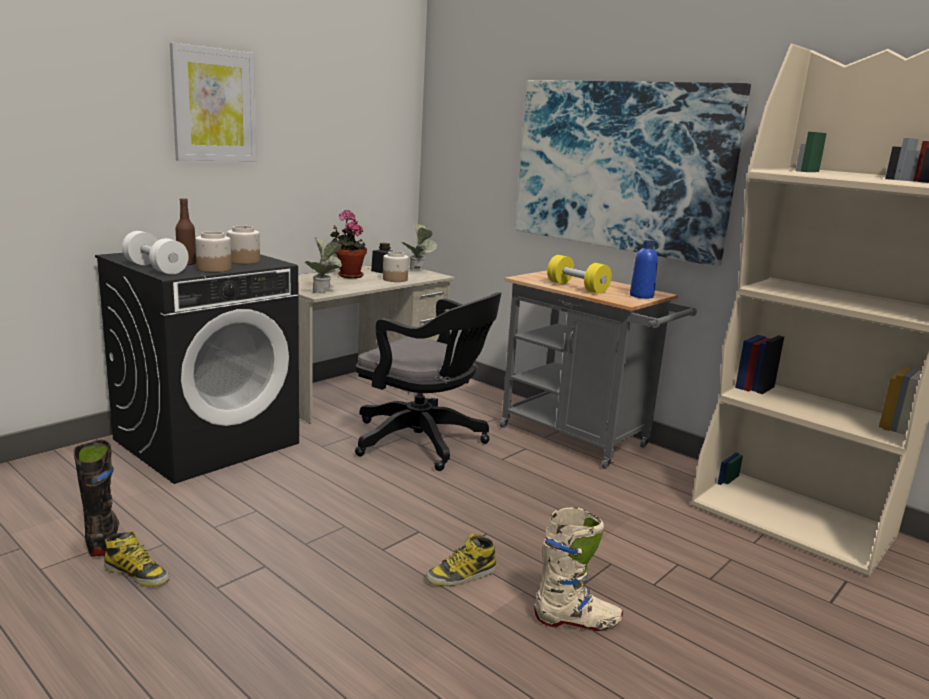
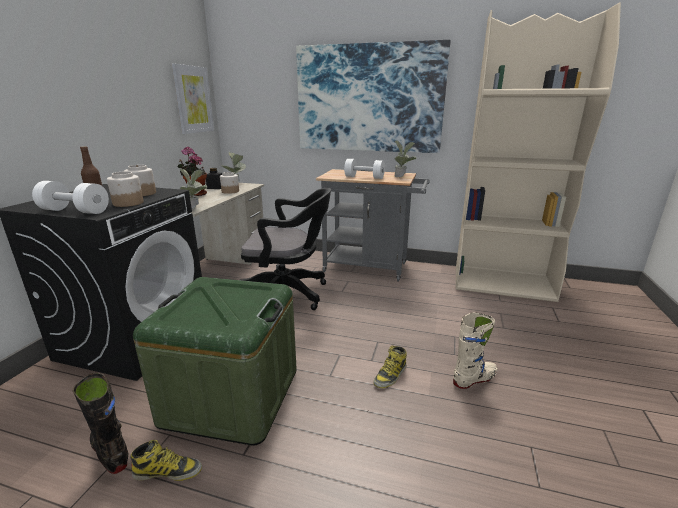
camera: 25 degrees left, 5 degrees up
(214, 105) = (70, 66): picture -> picture (193, 100)
(254, 531) = (232, 396): none -> green storage box
(577, 287) = (364, 177): yellow dumbbell -> white dumbbell
(641, 296) = (402, 176): blue bottle -> potted plant

